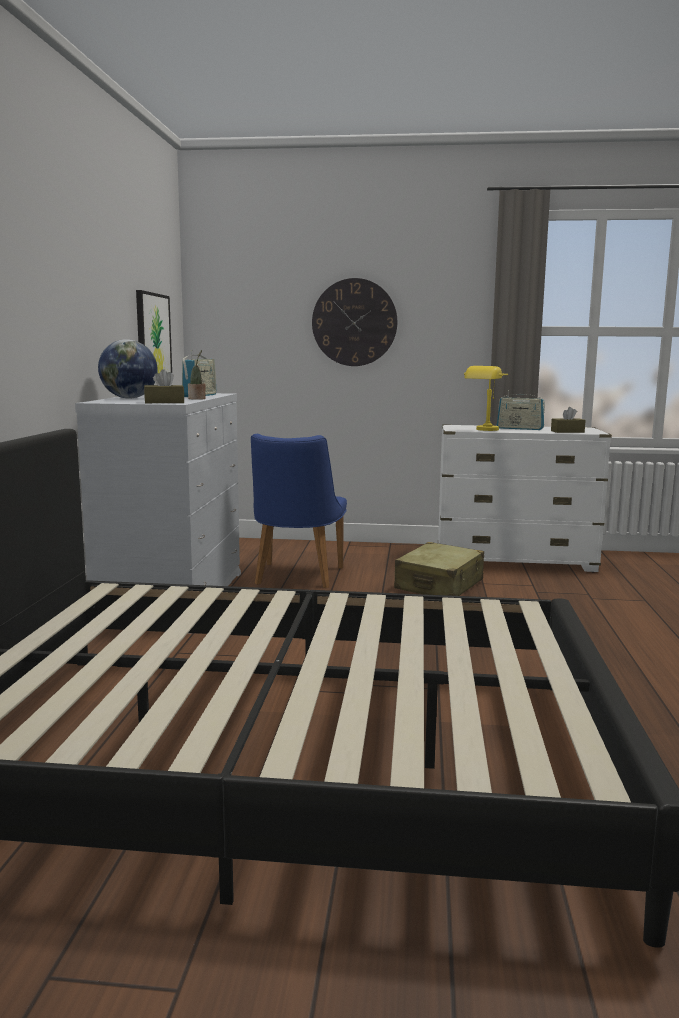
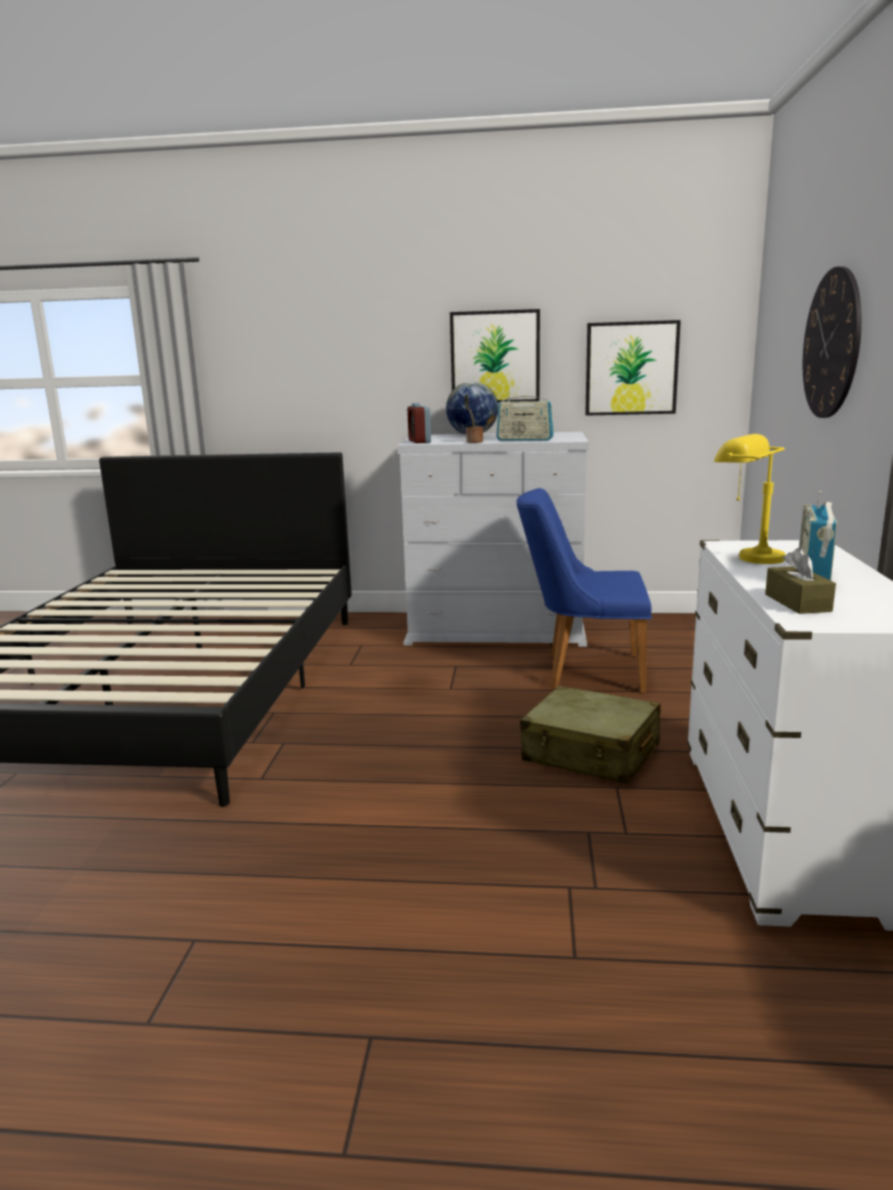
camera: 90 degrees right, 5 degrees up
(101, 315) = (495, 357): none -> picture
(164, 402) = (419, 441): brown tissue box -> alarm clock

